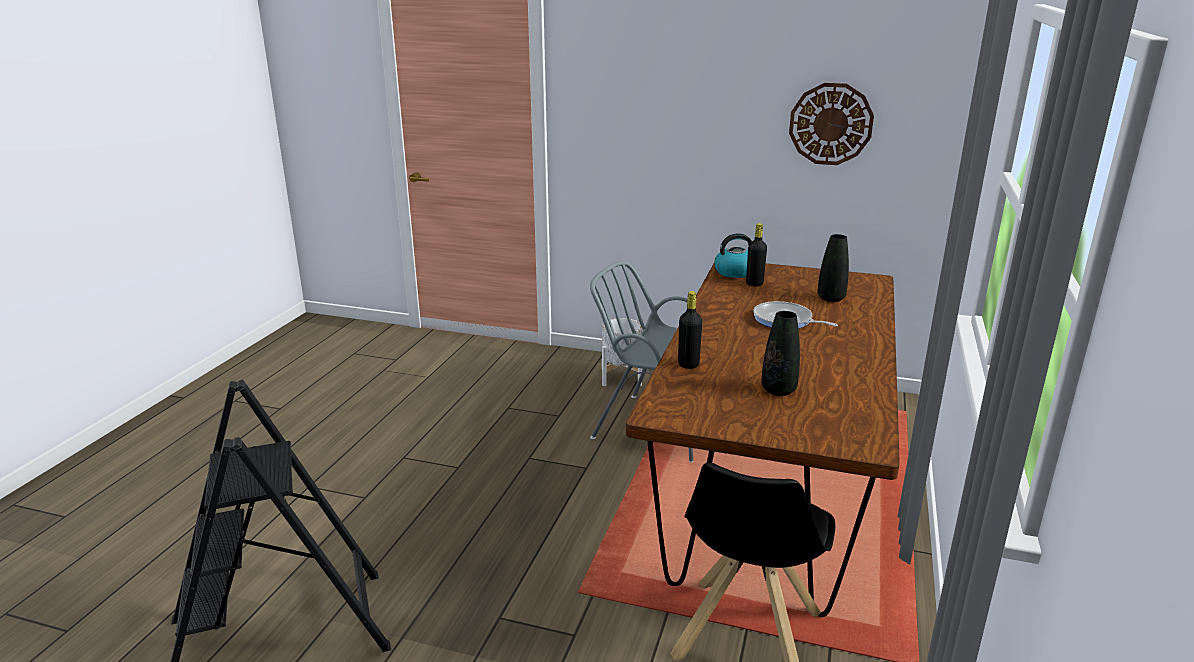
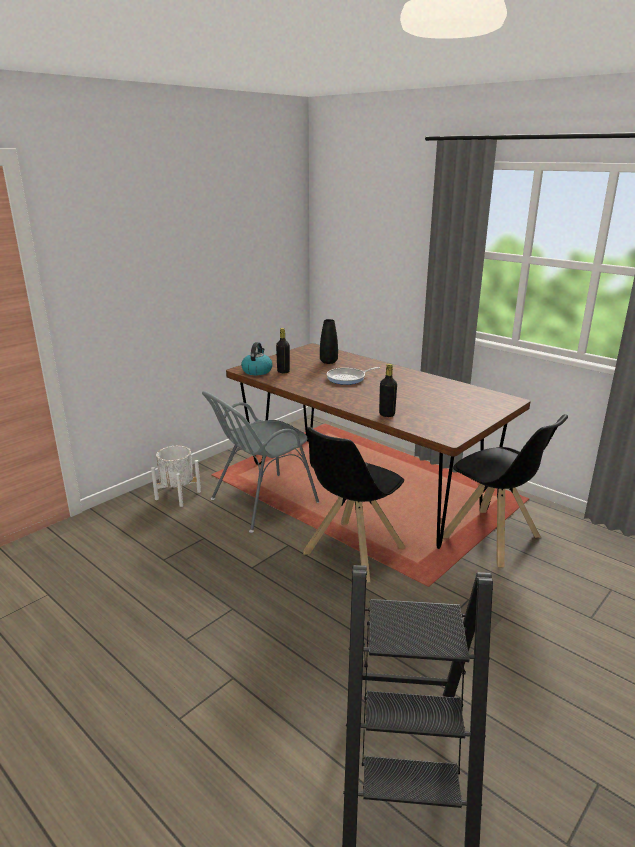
camera: 65 degrees left, 0 degrees up
(607, 515) = (352, 552): none -> black chair
(778, 390) = (438, 402): black vase -> none
(830, 124) = (250, 256): wall clock -> none

